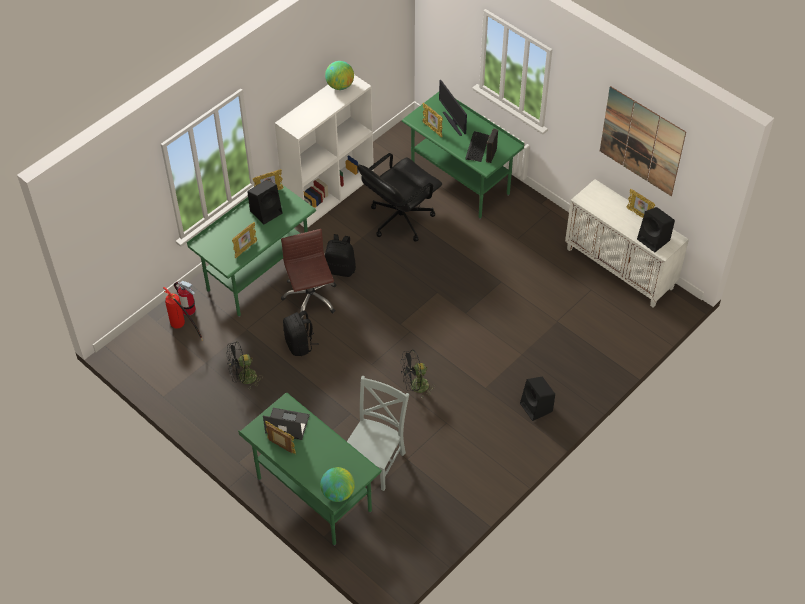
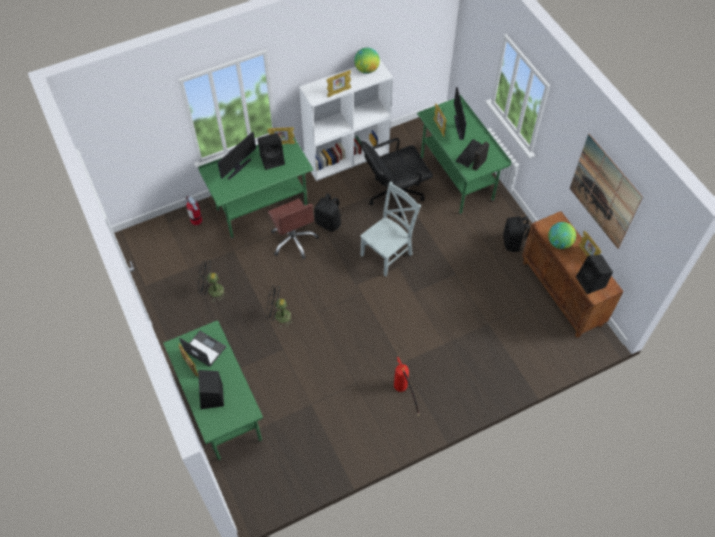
camera: 20 degrees right, 5 degrees up
(182, 328) = (185, 234): fire extinguisher -> fire extinguisher (403, 393)
(232, 231) = (238, 168): none -> monitor
(245, 249) = (241, 186): picture frame -> picture frame (339, 92)
(300, 345) = (268, 277): black backpack -> black backpack (513, 242)
(310, 299) = (294, 240): brown office chair -> brown office chair turned 150 degrees clockwise
(338, 493) = (217, 425): globe -> globe (559, 243)
(376, 461) = (284, 397): grey chair -> grey chair (388, 253)
(415, 387) = (344, 343): black fan -> black fan (279, 316)
(537, 408) = (438, 396): black speaker -> black speaker (212, 397)
(620, 268) = (562, 293): white cabinet -> brown cabinet

